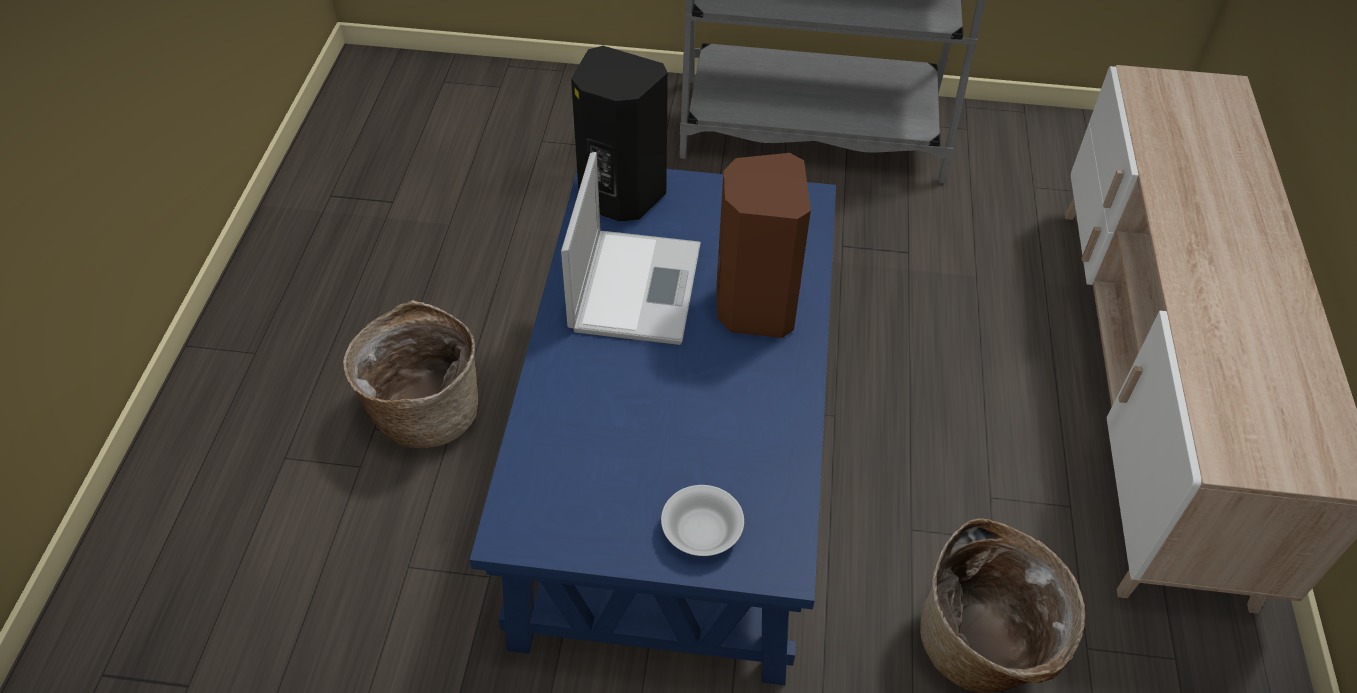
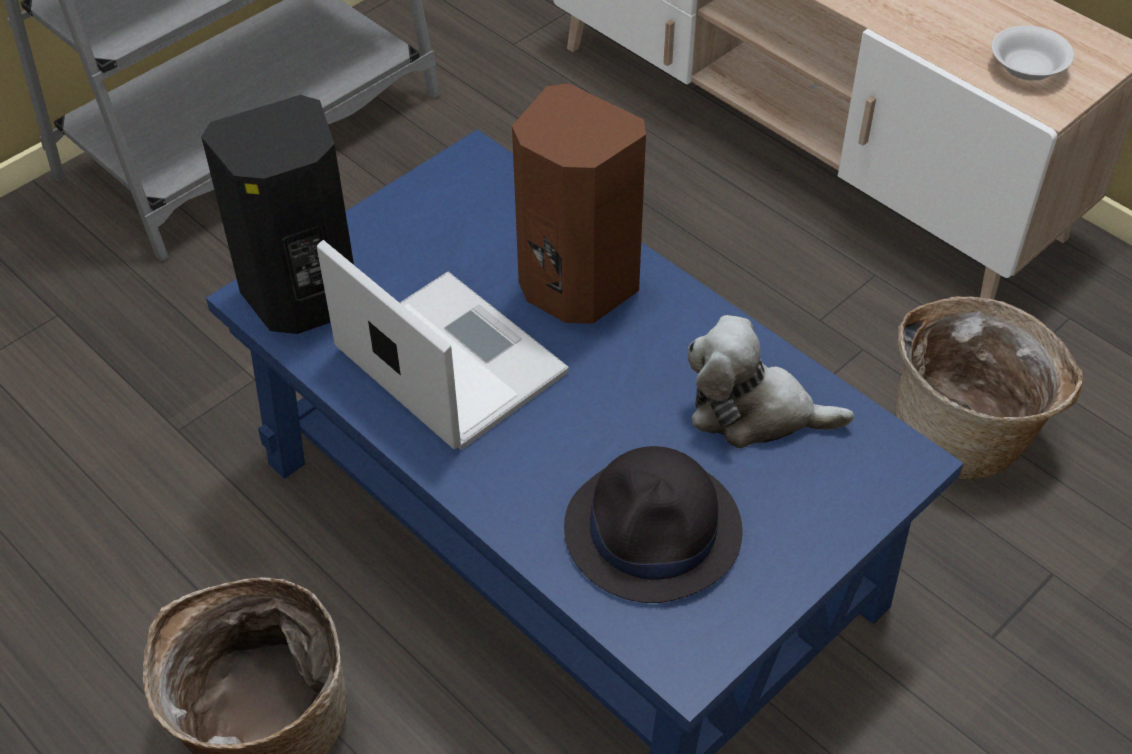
camera: 50 degrees left, 0 degrees up
(597, 459) = (654, 531): none -> black hat
(701, 532) = (819, 500): white bowl -> white bowl (1028, 68)
(742, 456) = (754, 412): none -> plush toy

